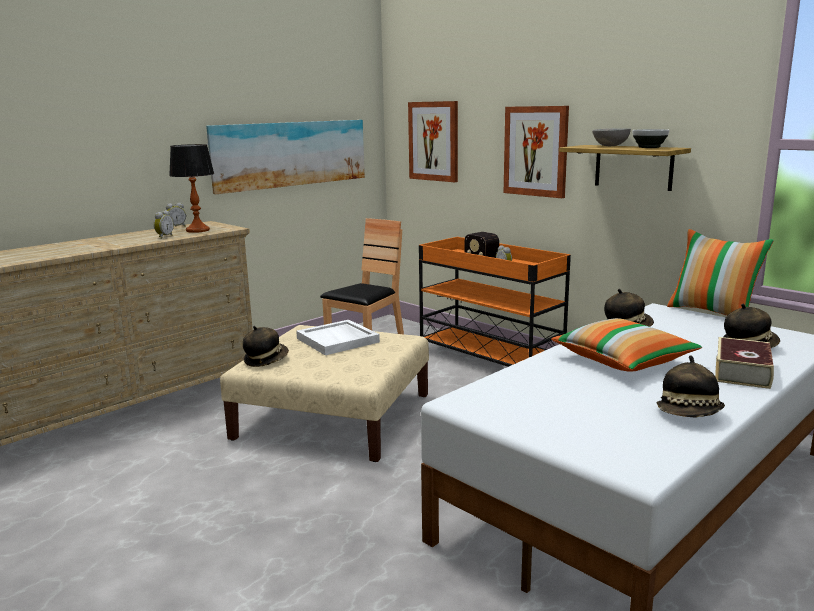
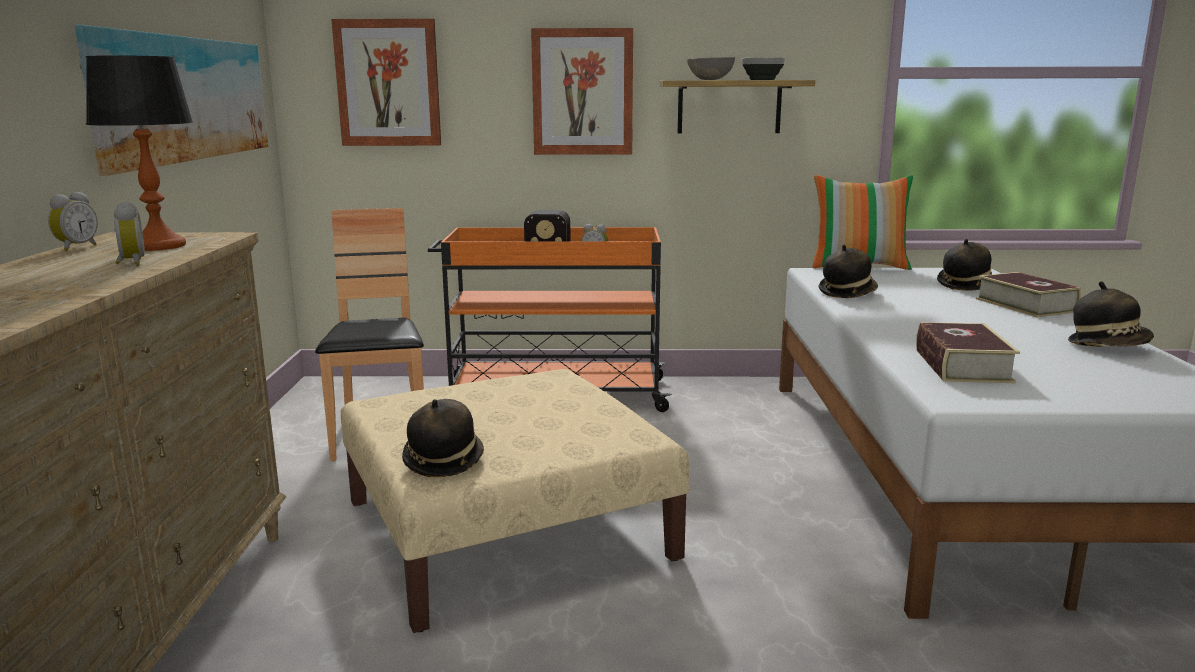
camera: 45 degrees left, 0 degrees up
(338, 340) = (481, 402): white tray -> none
(530, 389) = (962, 366): none -> book
(623, 361) = (936, 320): pillow -> none

